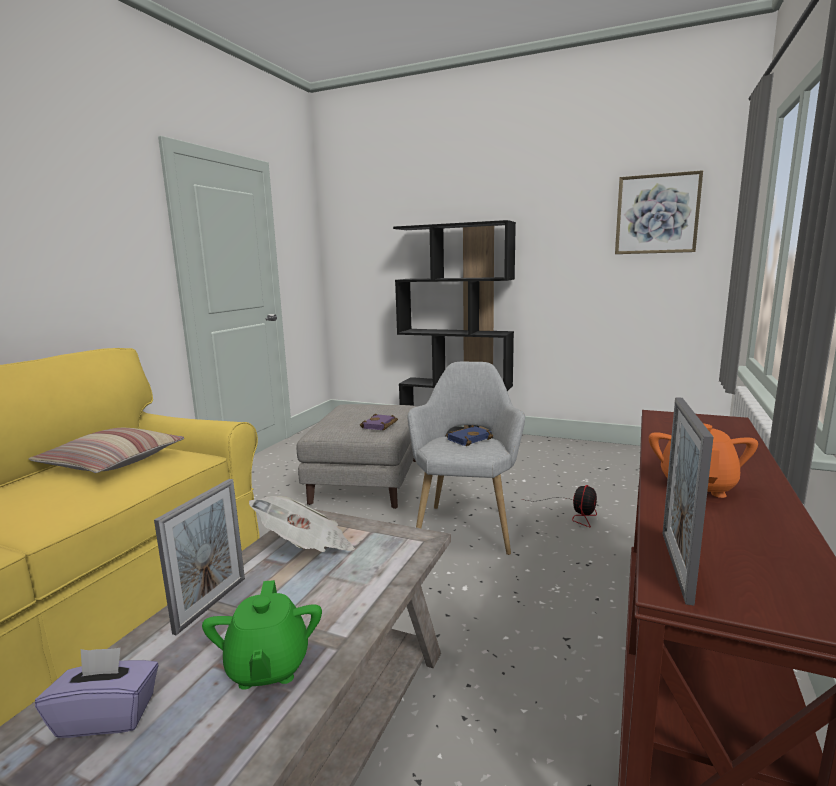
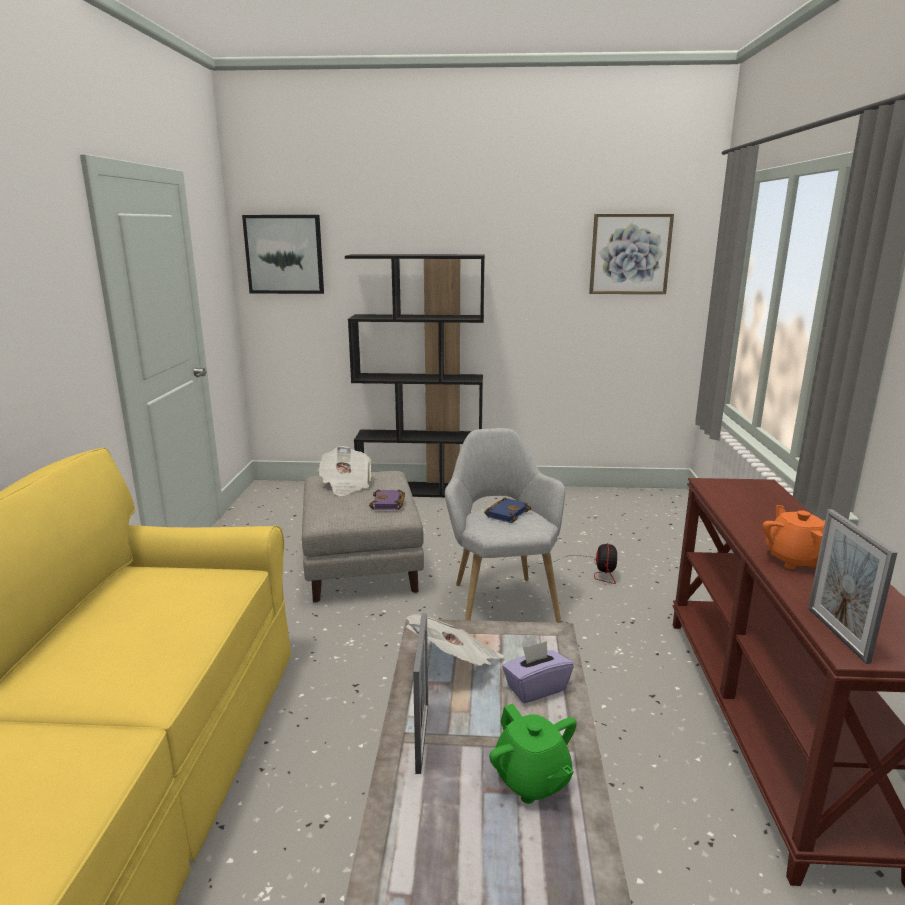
camera: 20 degrees left, 5 degrees up
(107, 716) = (437, 856): purple tissue box -> purple tissue box (536, 688)
(112, 462) = (146, 599): pillow -> none
(356, 231) = (284, 254): none -> picture
(358, 411) = (345, 485): none -> newspaper

